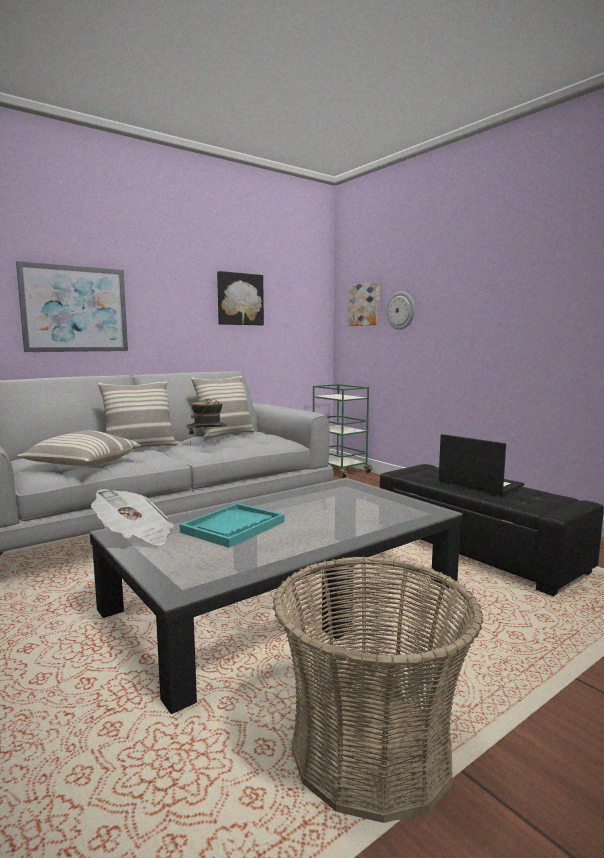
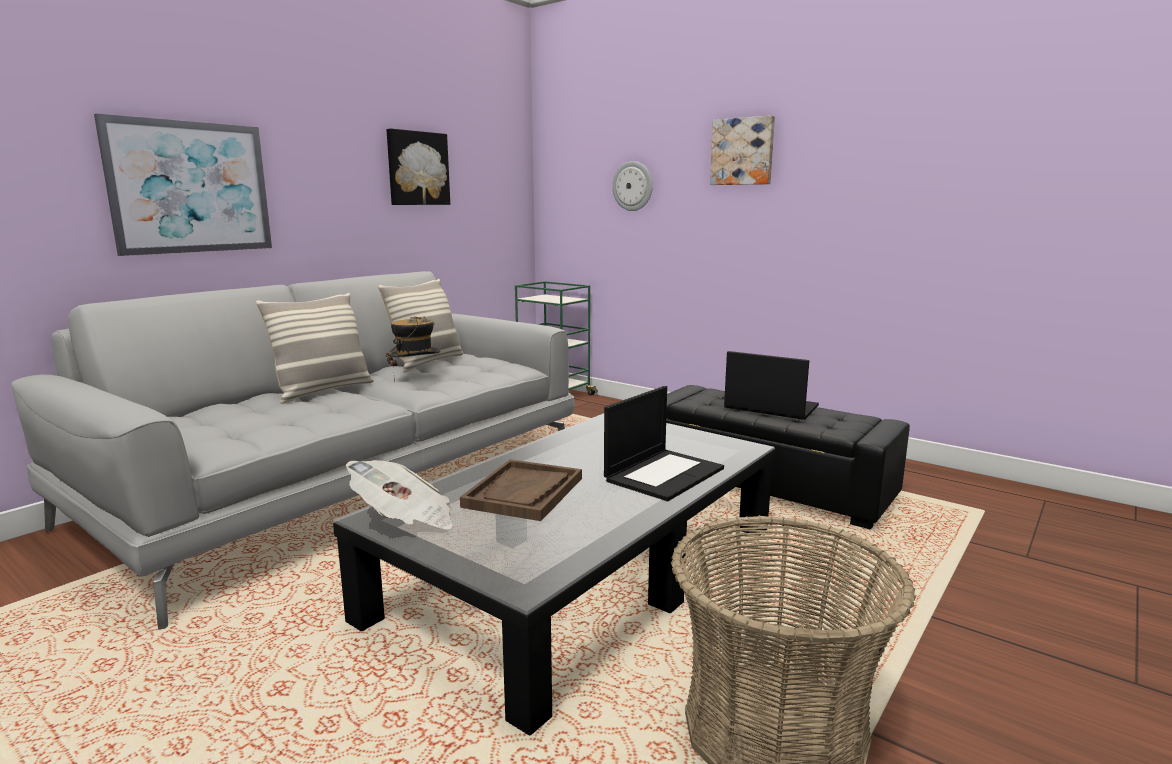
camera: 15 degrees left, 5 degrees up
(82, 466) = (263, 425): pillow -> none
(233, 527) = (524, 492): turquoise tray -> brown tray
(352, 524) = (664, 474): none -> laptop
(365, 304) = (580, 176): picture -> picture (743, 151)

